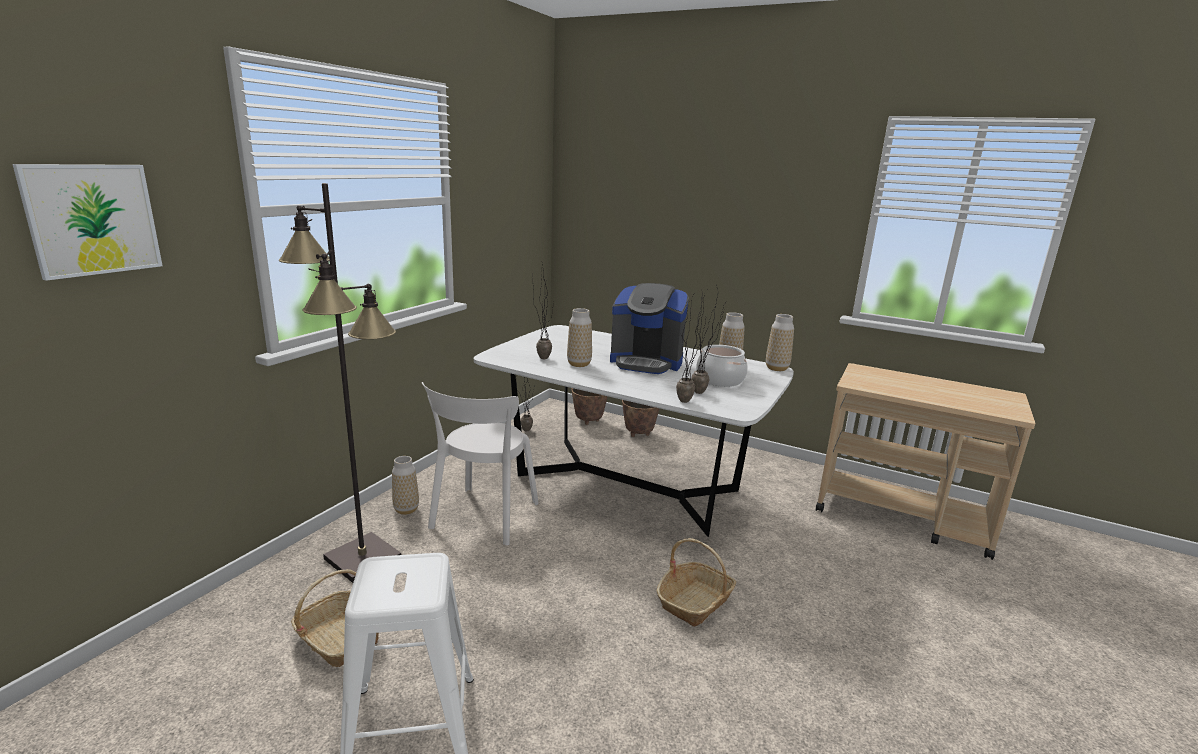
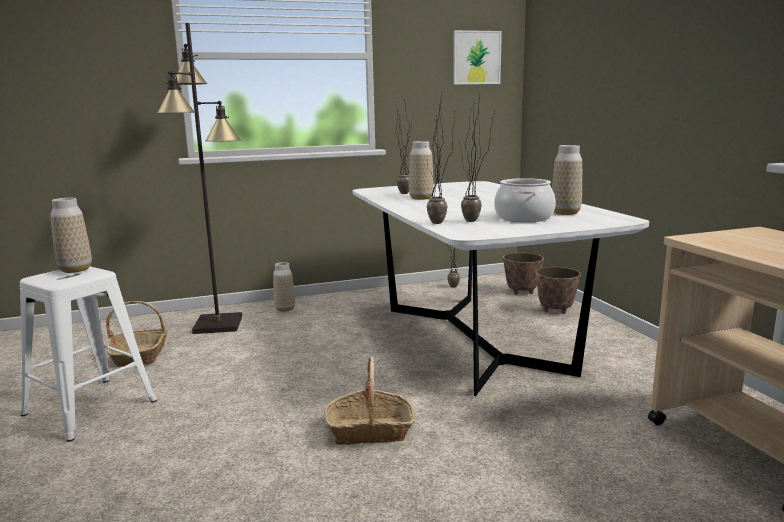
camera: 45 degrees right, 5 degrees down
(92, 219) = (73, 53): picture -> picture (476, 57)
(483, 517) = (321, 327): white chair -> none
(646, 362) = (487, 203): coffee machine -> none
(776, 368) = (626, 219): vase -> vase (75, 270)

